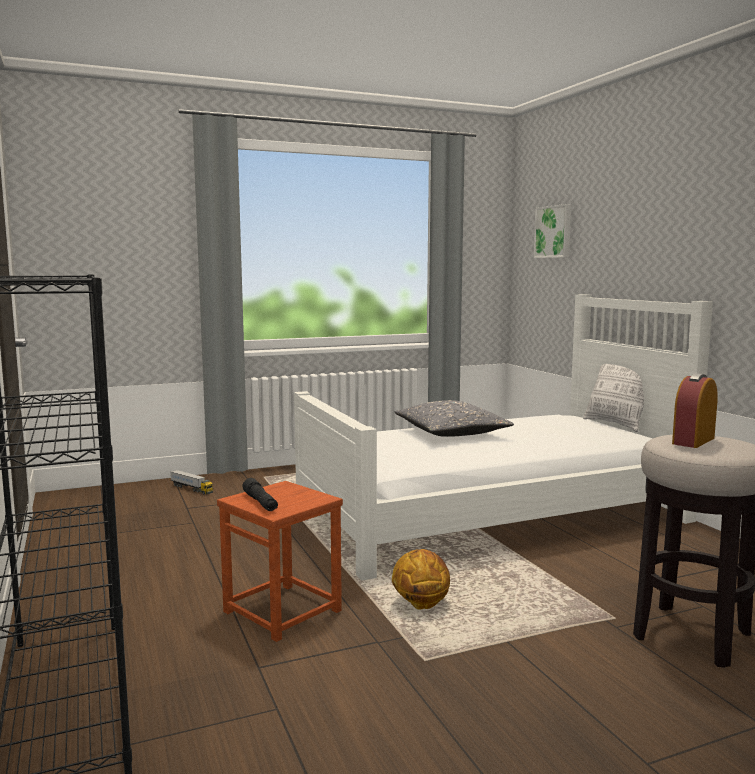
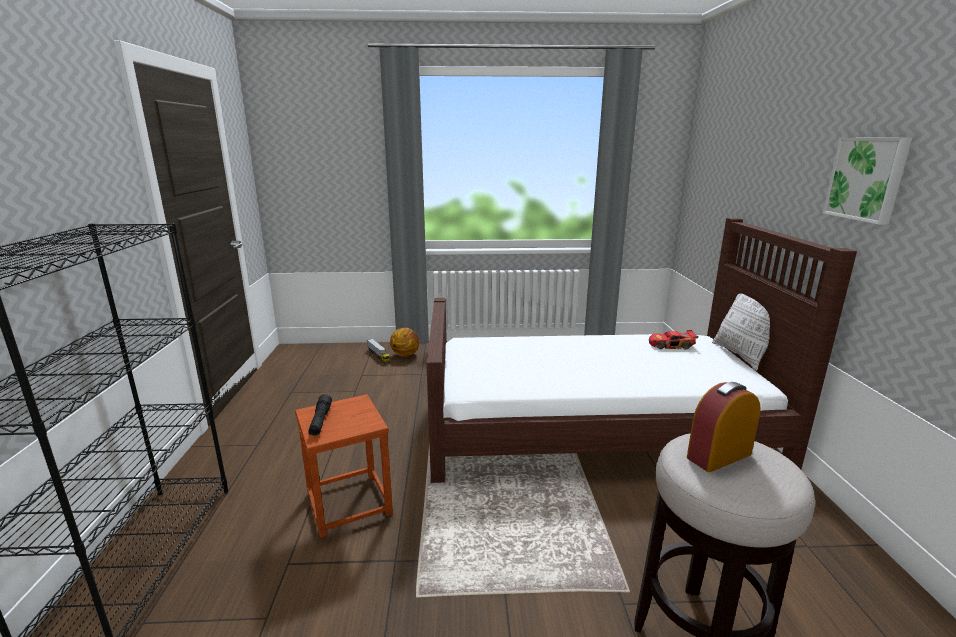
camera: 20 degrees right, 10 degrees up
(420, 604) = (460, 523): basketball -> basketball (405, 354)
(451, 433) = (563, 349): grey pillow -> none
(492, 515) = (594, 426): white bed -> brown bed
(550, 422) = (671, 345): none -> toy car
(554, 232) = (721, 149): picture -> picture (867, 179)

